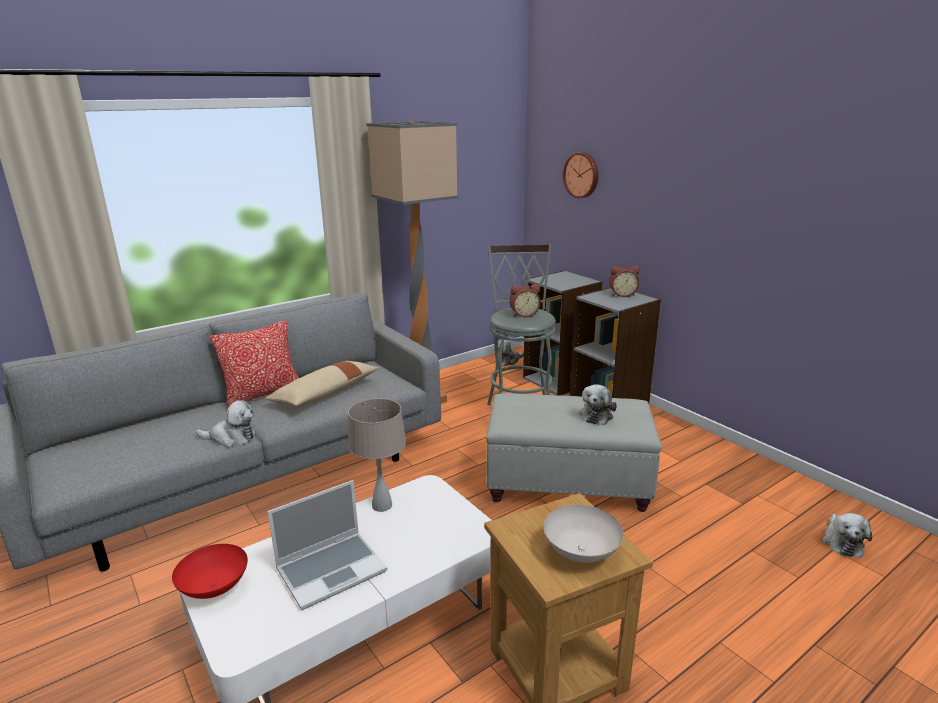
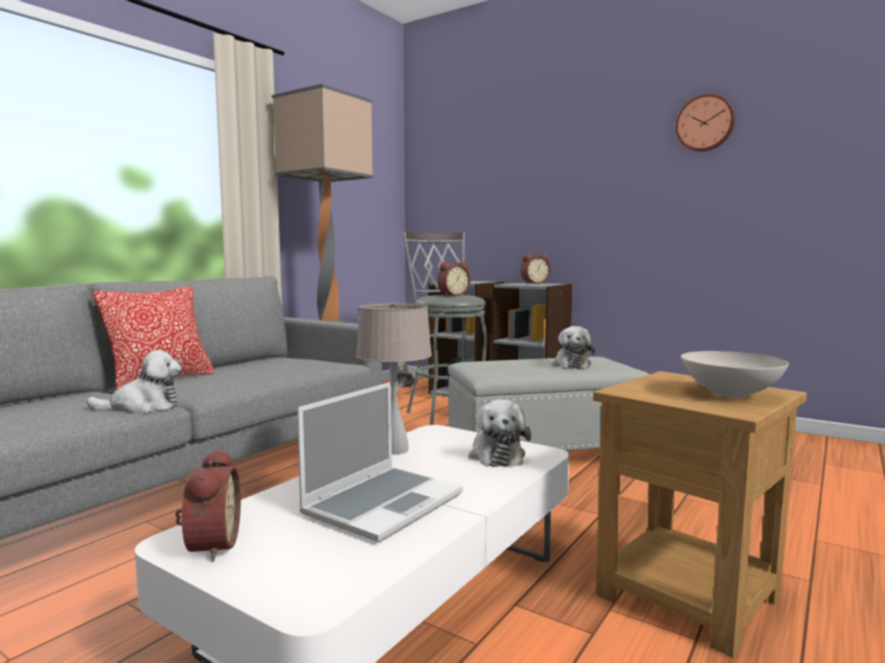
camera: 20 degrees left, 15 degrees down
(215, 587) = (209, 546): red bowl -> alarm clock
(325, 394) = (250, 372): beige pillow -> none
(582, 175) = (472, 183): wall clock -> wall clock (705, 123)
(842, 542) = (824, 457): plush toy -> plush toy (496, 455)

